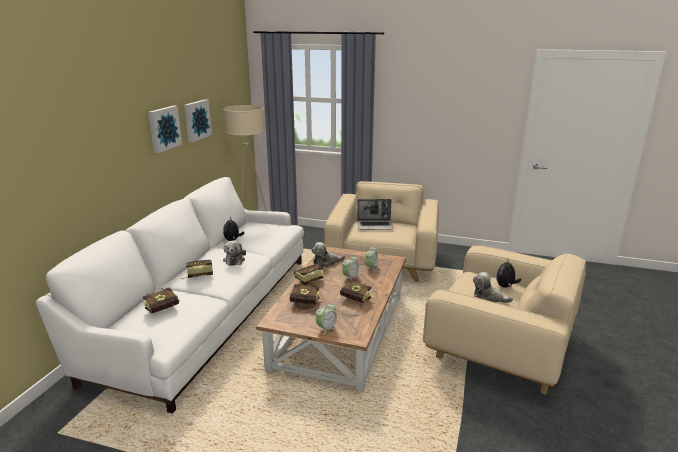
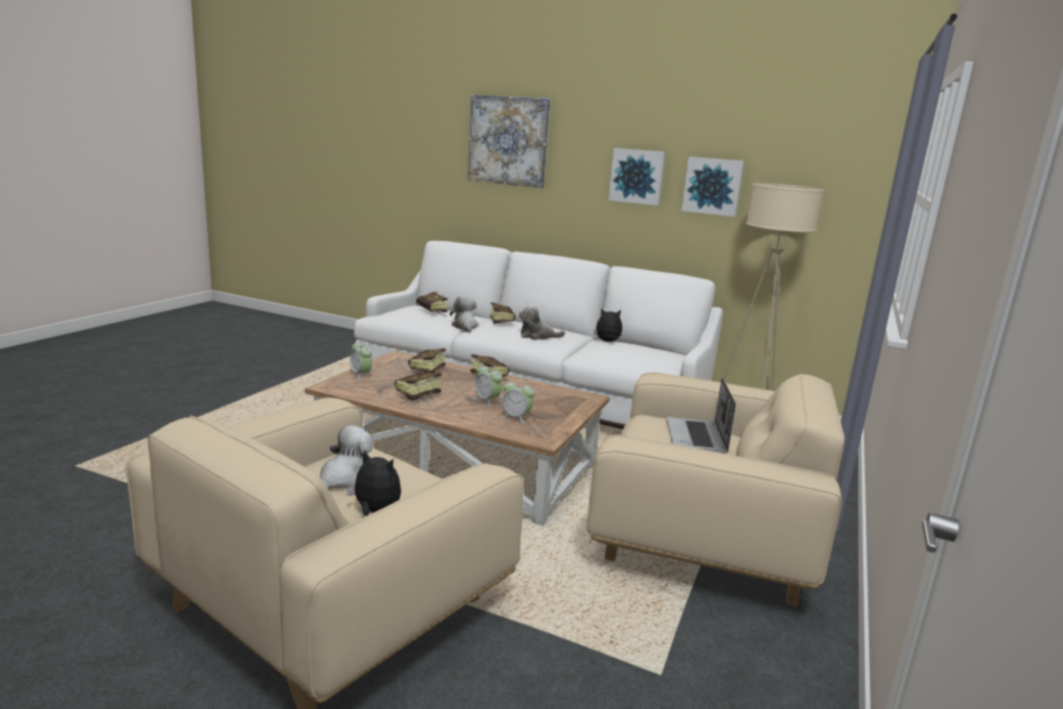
camera: 95 degrees right, 5 degrees down
(72, 132) = (508, 141): none -> picture
(326, 262) = (543, 392): plush toy -> plush toy (465, 326)

